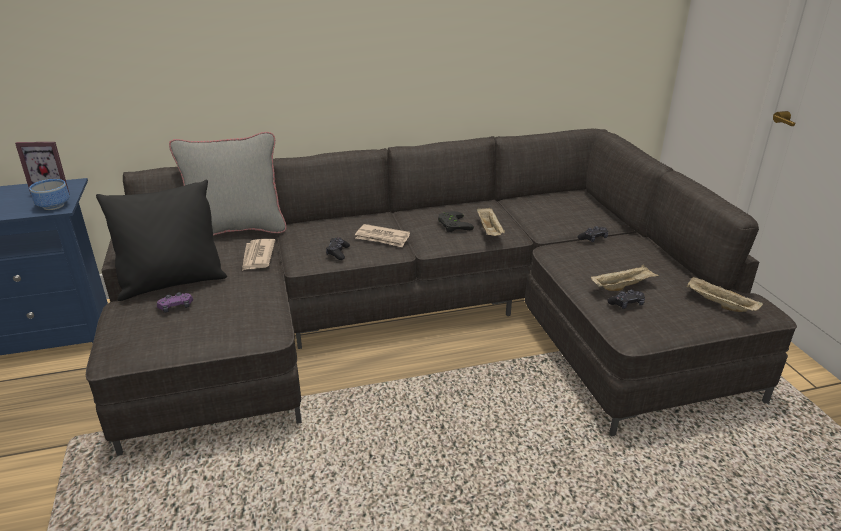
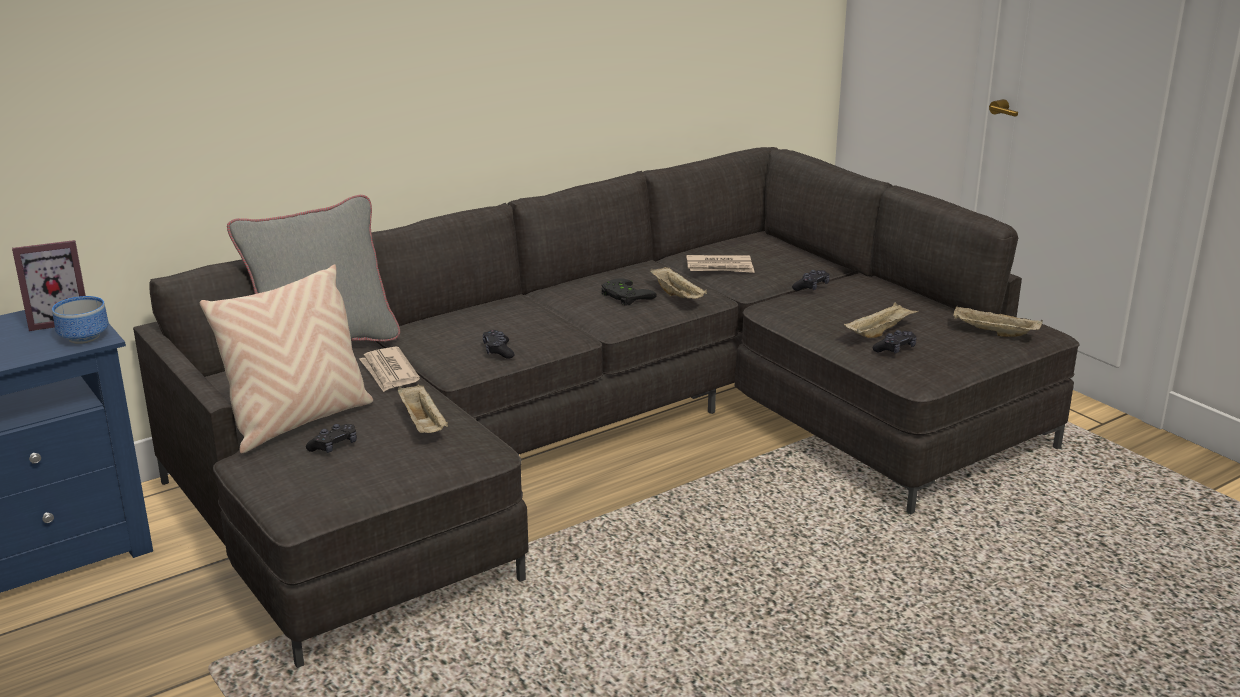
camera: 20 degrees left, 5 degrees down
(173, 283) = (299, 421): black pillow -> beige pillow
(176, 307) = (334, 446): purple game controller -> black game controller
(244, 302) = (423, 425): none -> beige tray
(382, 238) = (544, 325): newspaper -> newspaper (720, 267)

